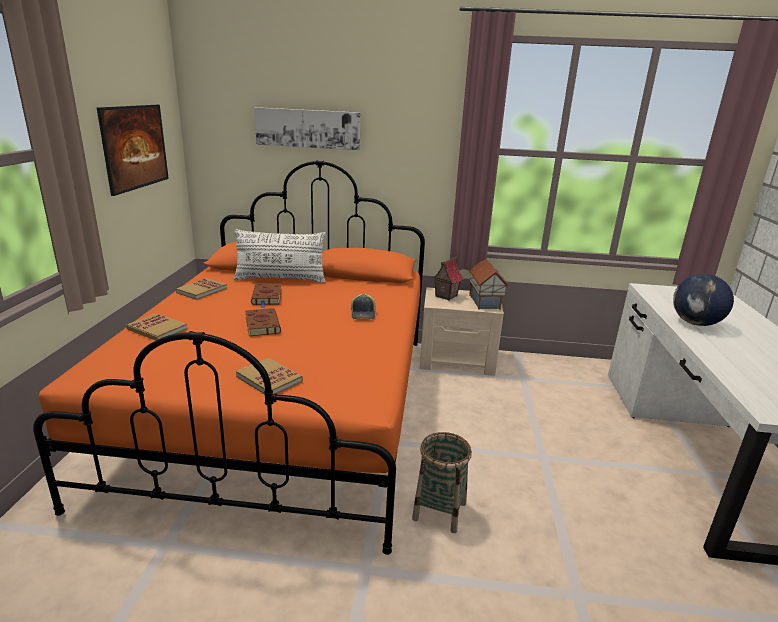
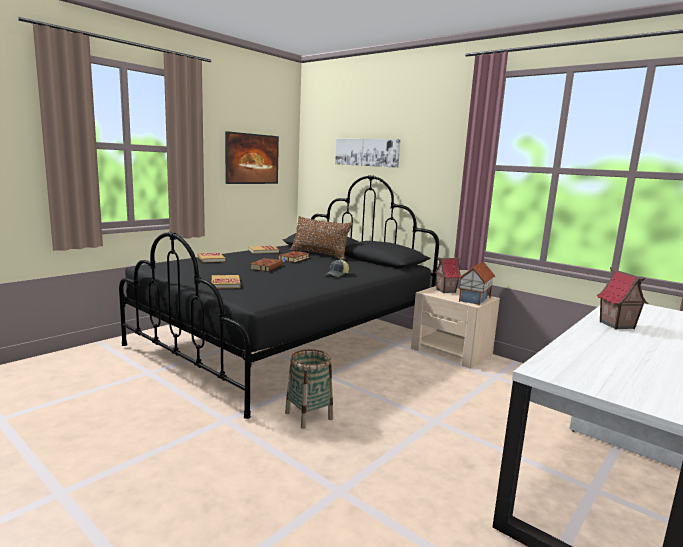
camera: 35 degrees right, 10 degrees down
(280, 279) = (319, 254): white pillow -> brown pillow
(286, 407) = (287, 341): orange bed -> black bed
(695, 323) = (616, 325): globe -> toy house

